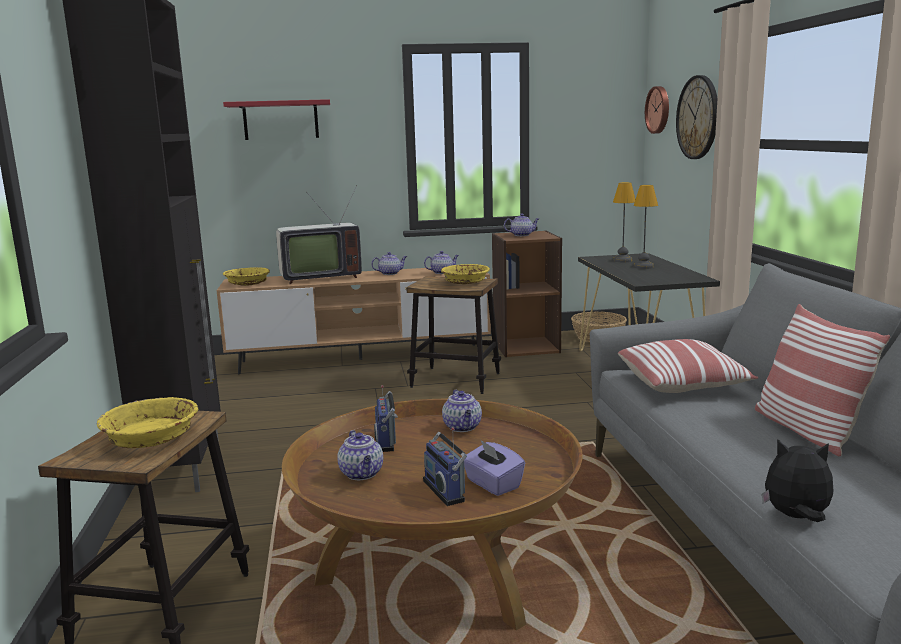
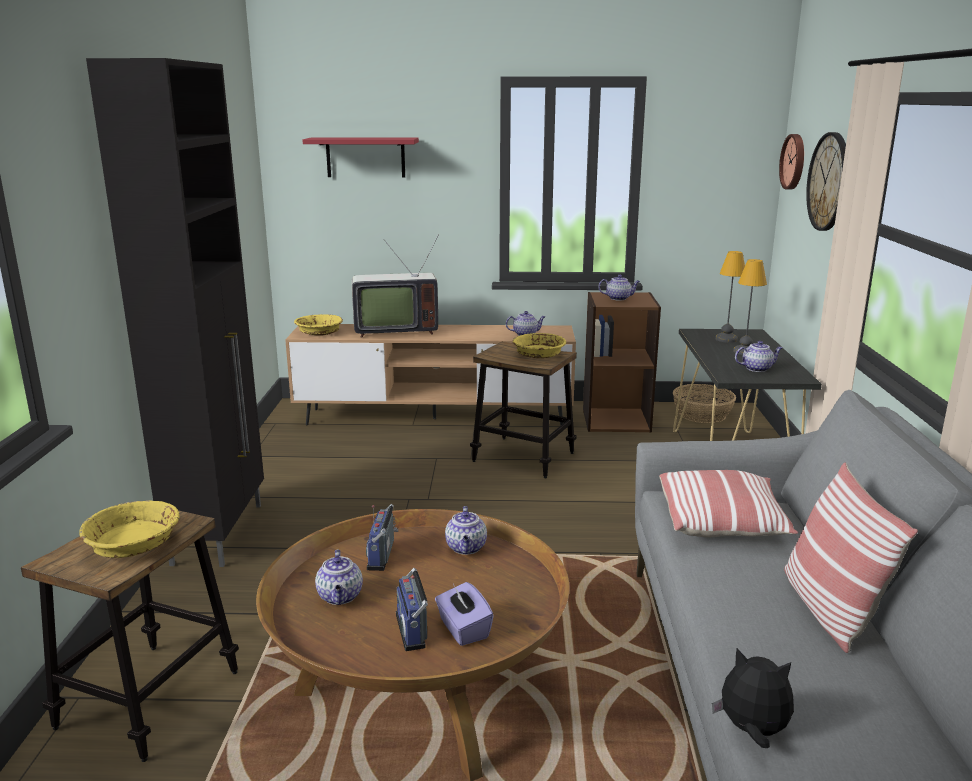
camera: 10 degrees right, 5 degrees up
(390, 273) = (470, 331): teapot -> teapot (757, 369)

